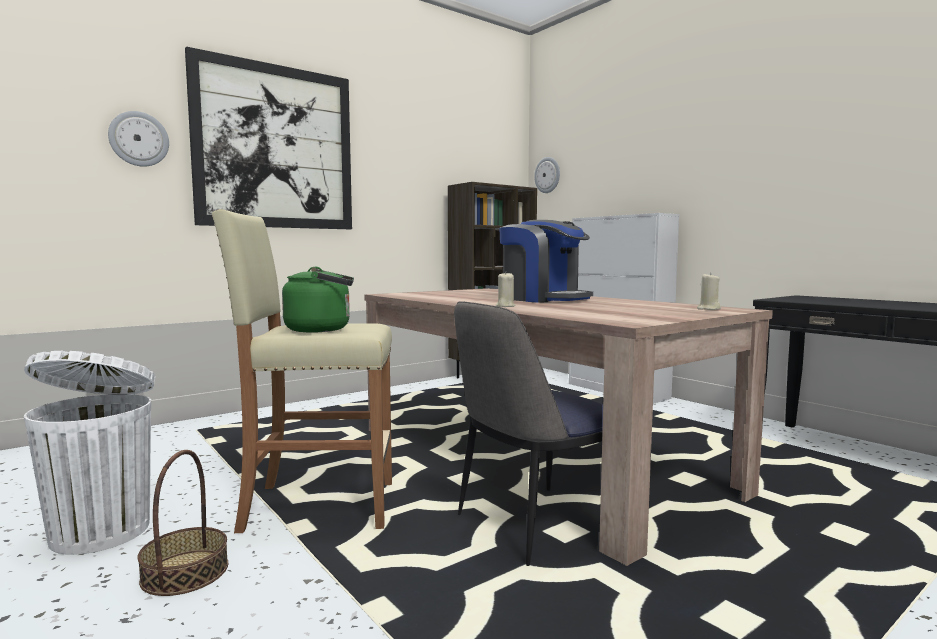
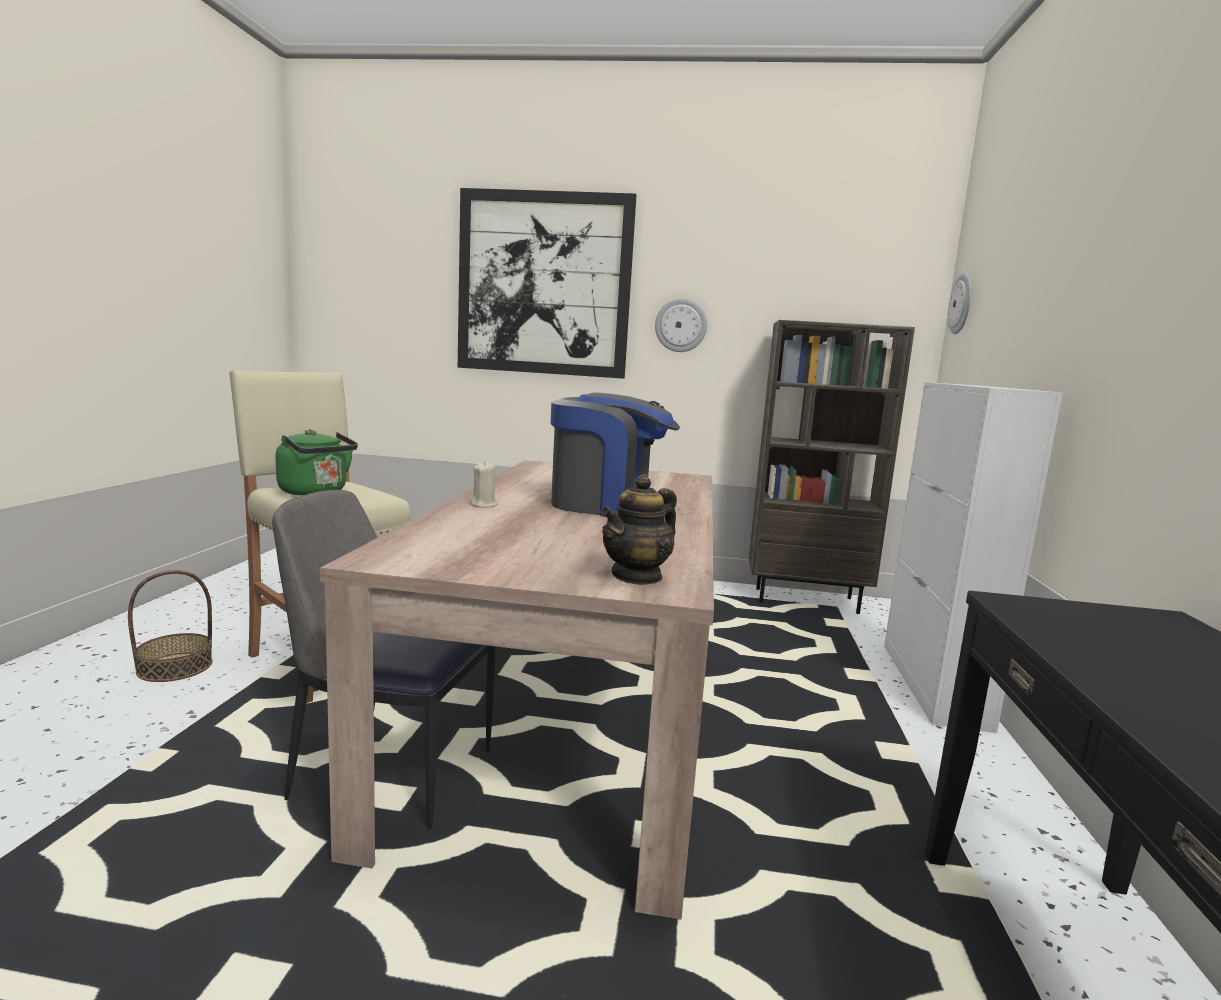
camera: 45 degrees right, 5 degrees up
(102, 530) = (219, 617): white trash can -> none
(139, 139) = (418, 285): wall clock -> wall clock (681, 325)
(543, 299) = (609, 505): coffee machine -> coffee machine turned 75 degrees counterclockwise
(708, 309) = (637, 576): beige candle -> teapot

